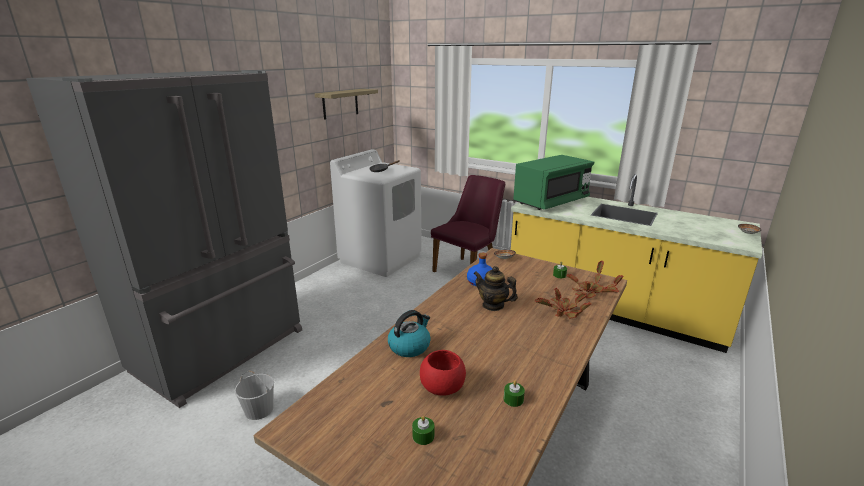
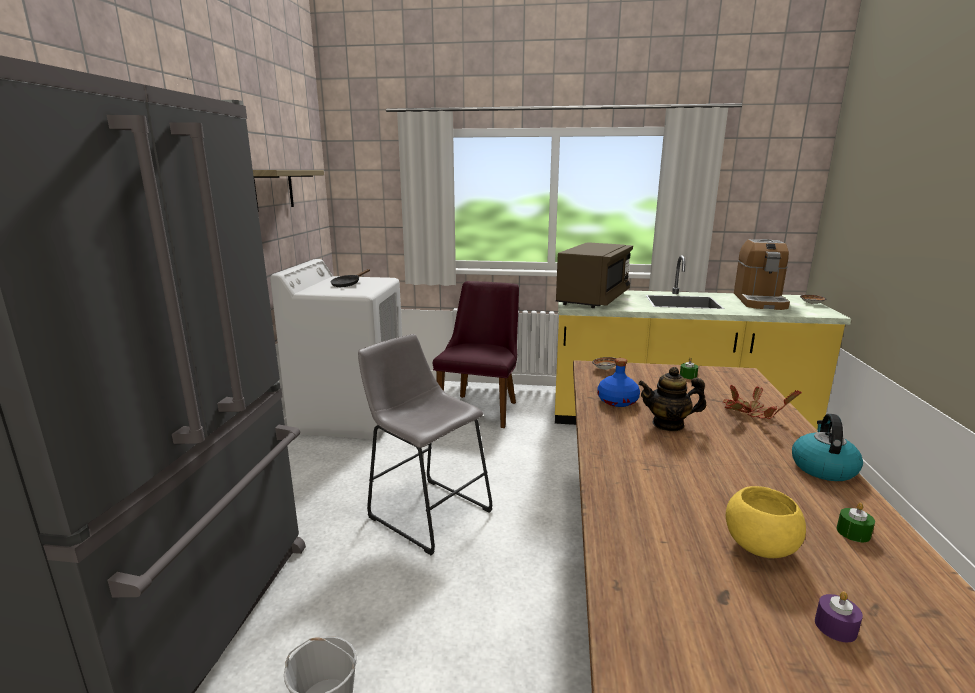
camera: 25 degrees left, 5 degrees down
(379, 328) = (426, 511): none -> grey stool
(409, 346) = (642, 503): kettle -> kettle (822, 467)
(423, 436) = (835, 627): green candle -> purple candle
(442, 387) = (758, 547): red bowl -> yellow bowl
(551, 202) = (593, 299): green microwave -> brown microwave
(591, 292) = (744, 387): potted plant -> none
(698, 223) = (759, 301): none -> coffee machine

